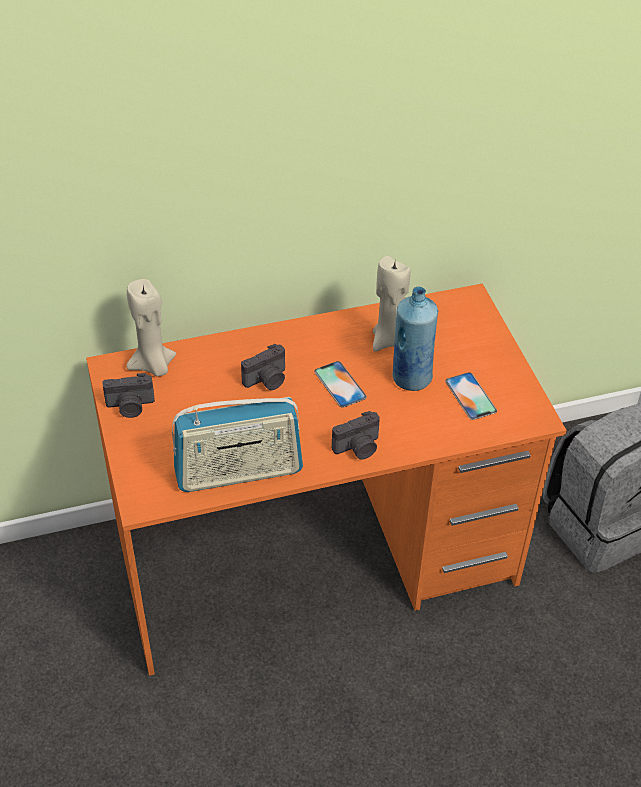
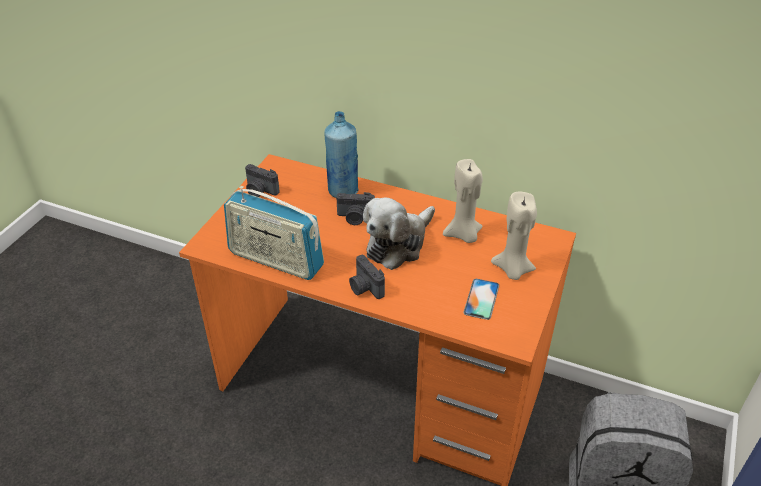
camera: 40 degrees right, 5 degrees down
(153, 366) = (298, 176): beige candle -> beige candle (512, 270)
(340, 384) = (398, 244): phone -> plush toy
(358, 448) = (365, 288): camera -> camera turned 45 degrees clockwise
(411, 378) = (451, 265): blue bottle -> blue bottle (343, 191)

